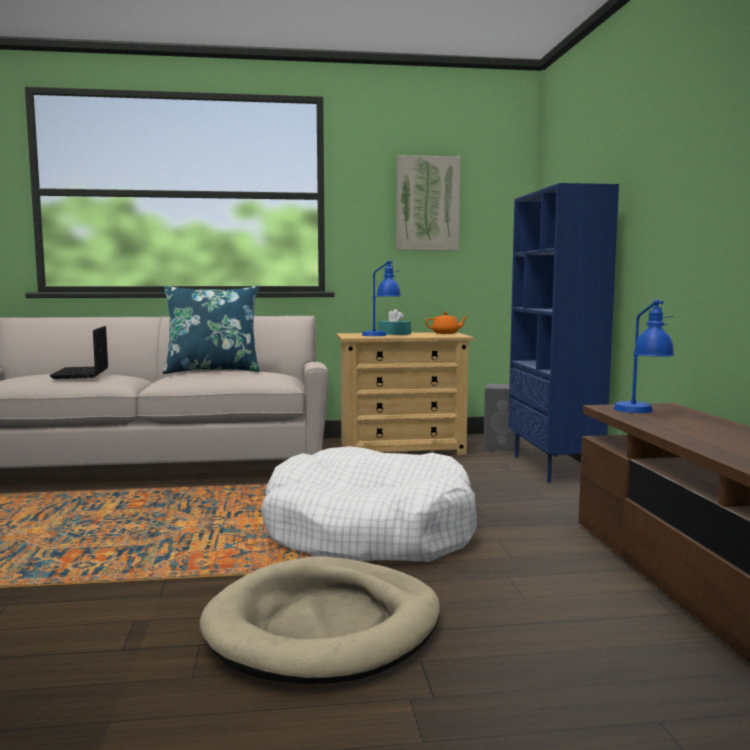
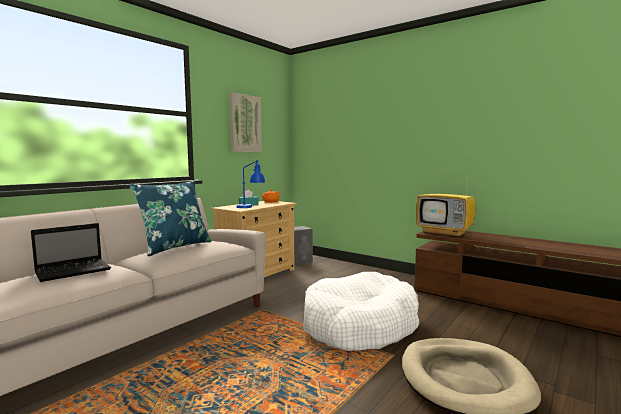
camera: 45 degrees left, 0 degrees up
(81, 374) = (75, 271): laptop -> laptop turned 75 degrees counterclockwise
(554, 468) = (344, 267): blue bookcase -> none
(642, 412) = (445, 233): blue table lamp -> television

